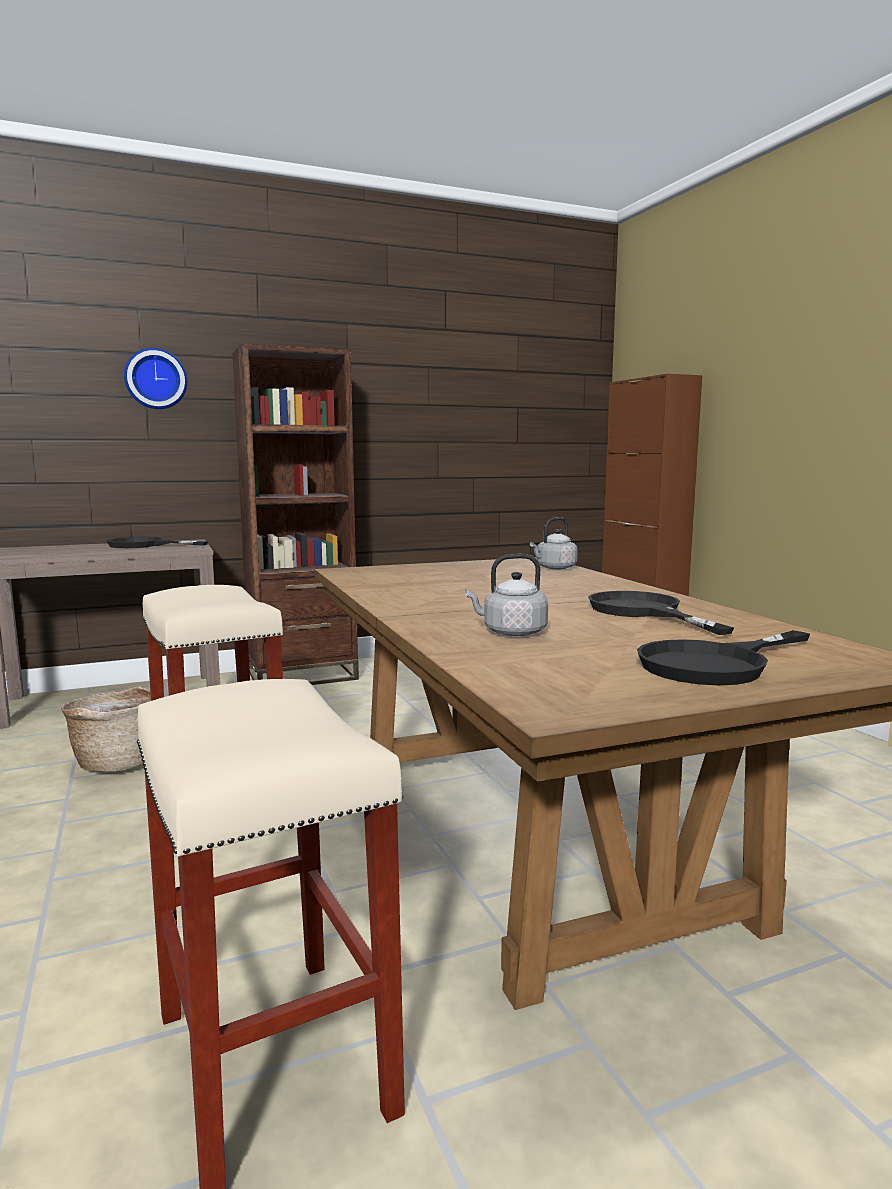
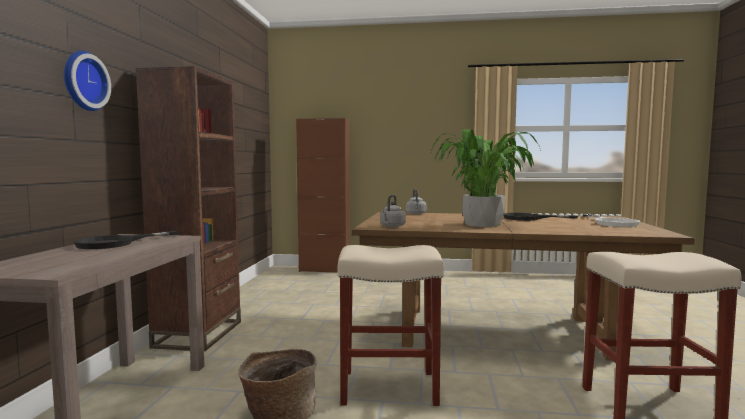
camera: 60 degrees left, 5 degrees down
(469, 599) = (483, 224): none -> potted plant
(511, 632) = (556, 227): grey kettle -> grey kettle (392, 226)
(716, 664) = (612, 223): black frying pan -> white frying pan

